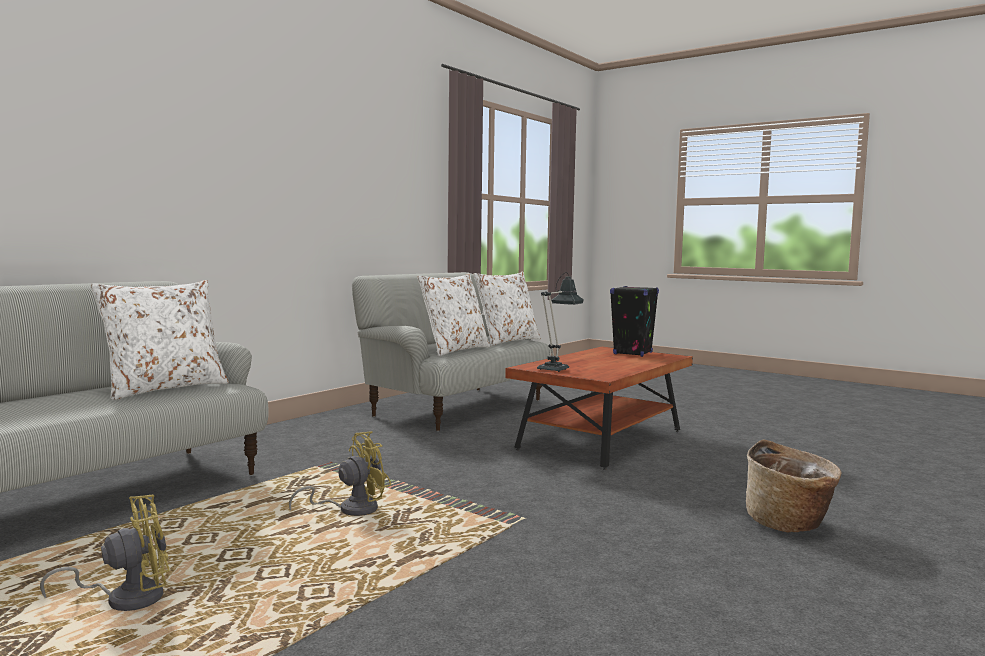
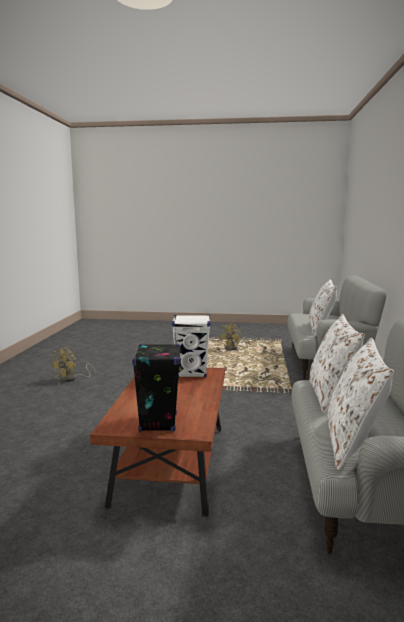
camera: 150 degrees right, 5 degrees up
(350, 509) = (232, 376): yellow fan -> yellow fan (72, 379)
(556, 368) = (192, 373): table lamp -> white speaker
(789, 524) = (42, 412): basket -> none

